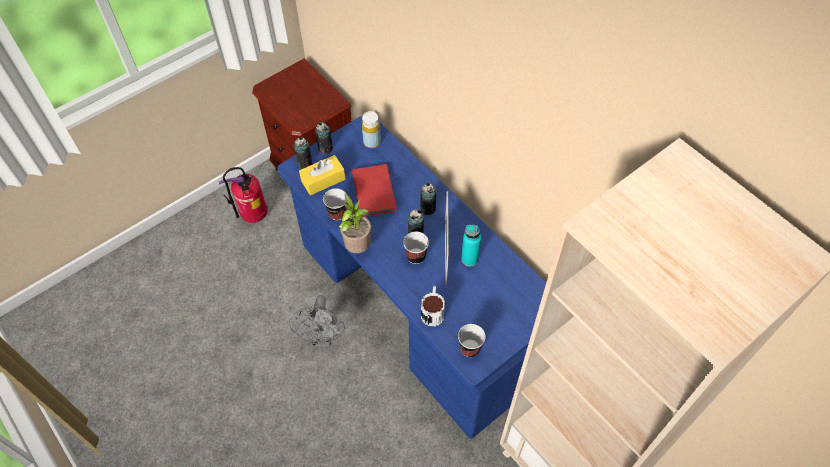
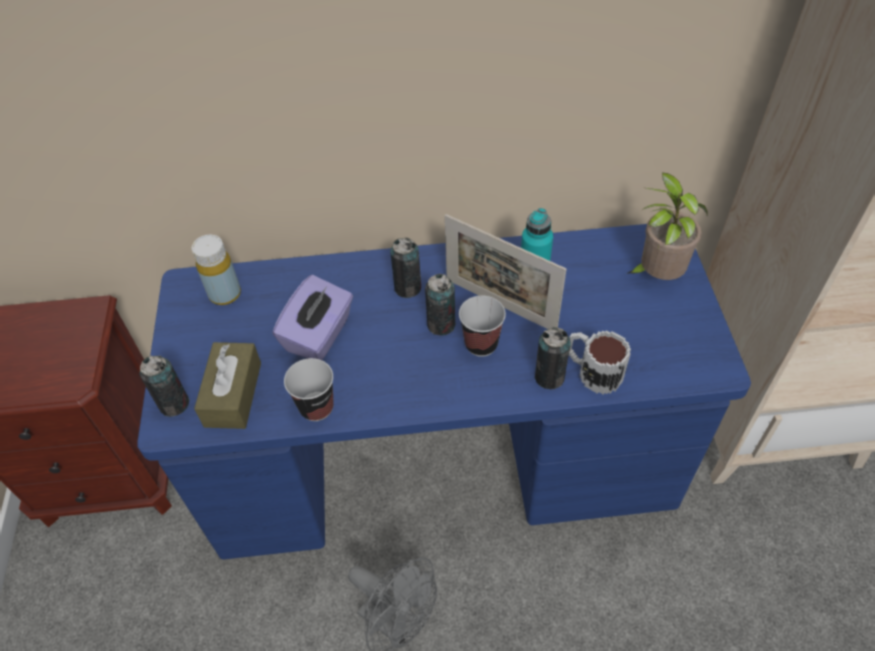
camera: 55 degrees left, 5 degrees down
(253, 216) = (98, 610): fire extinguisher -> none
(323, 180) = (233, 394): yellow tissue box -> brown tissue box
(325, 148) = (175, 360): can -> can (549, 377)
(357, 246) = (403, 411): potted plant -> potted plant (656, 276)
(375, 191) = (319, 335): red book -> purple tissue box
(469, 349) = (686, 359): cup -> none

